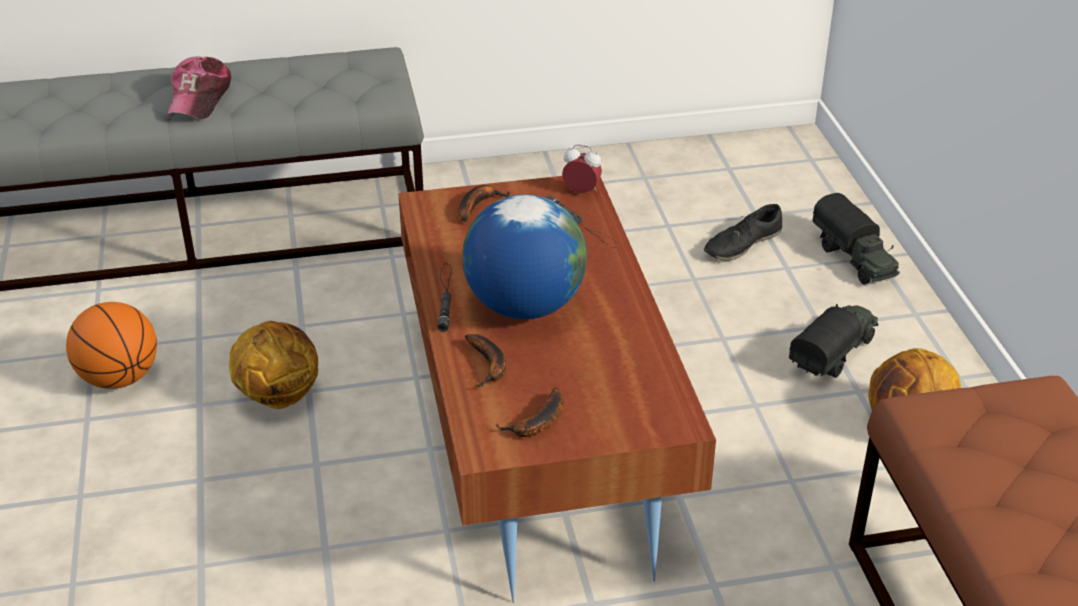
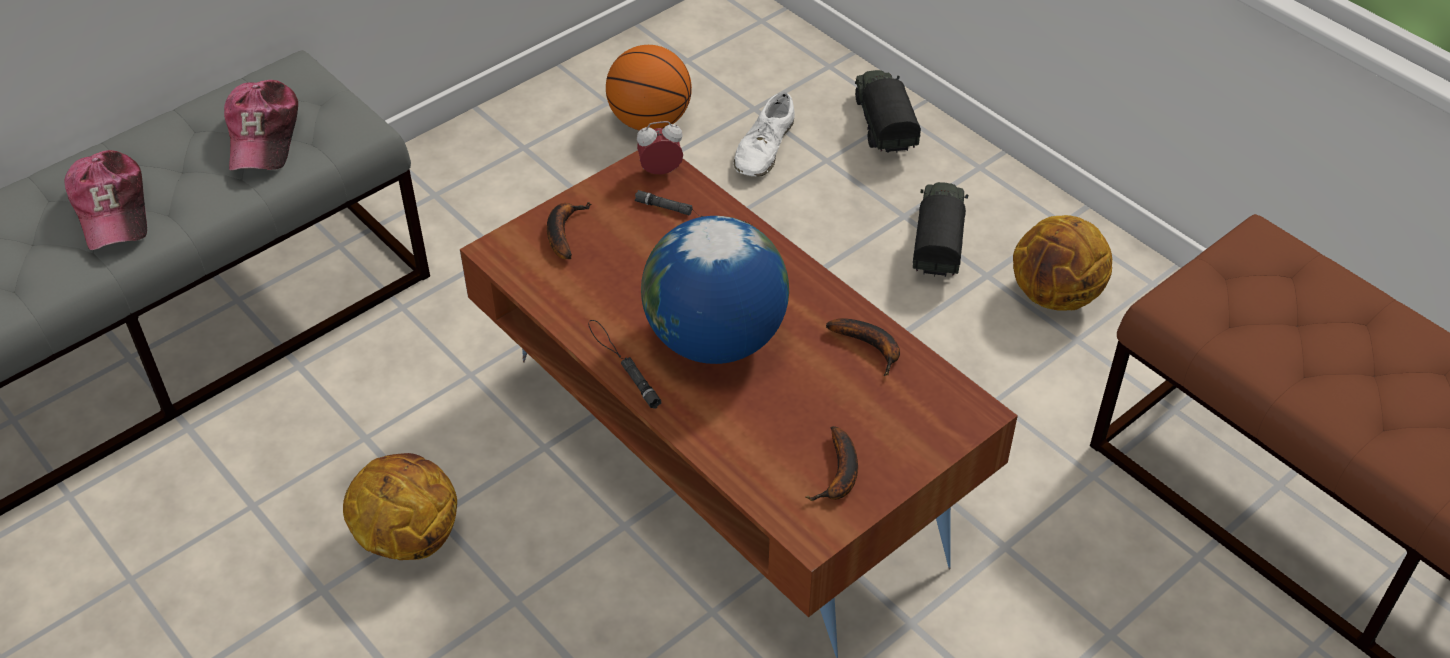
camera: 30 degrees left, 10 degrees up
(119, 378) = (195, 600): basketball -> basketball (650, 121)
(327, 86) = (264, 136): none -> cap
(489, 365) = (736, 427): banana -> banana (871, 347)
(742, 244) = (764, 148): black shoe -> white shoe
(854, 259) = (883, 126): toy truck -> toy truck turned 135 degrees counterclockwise

